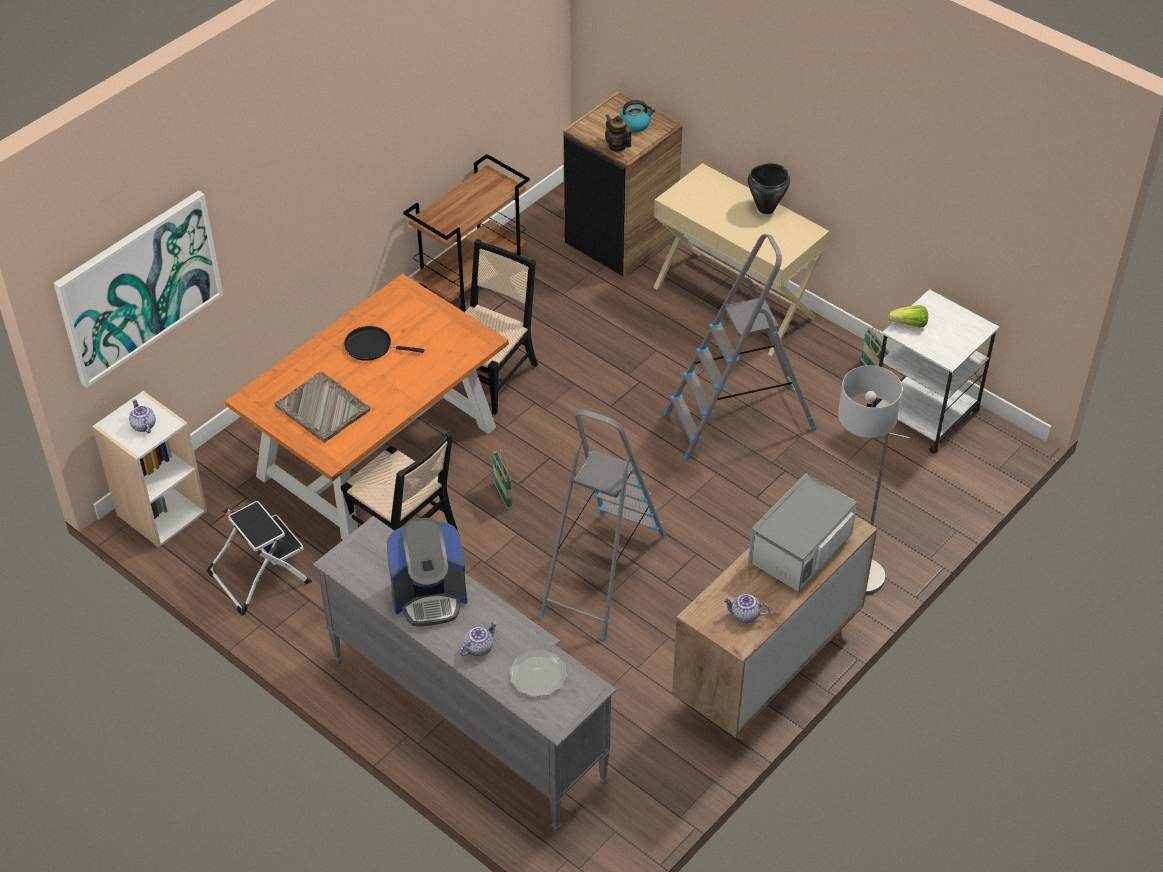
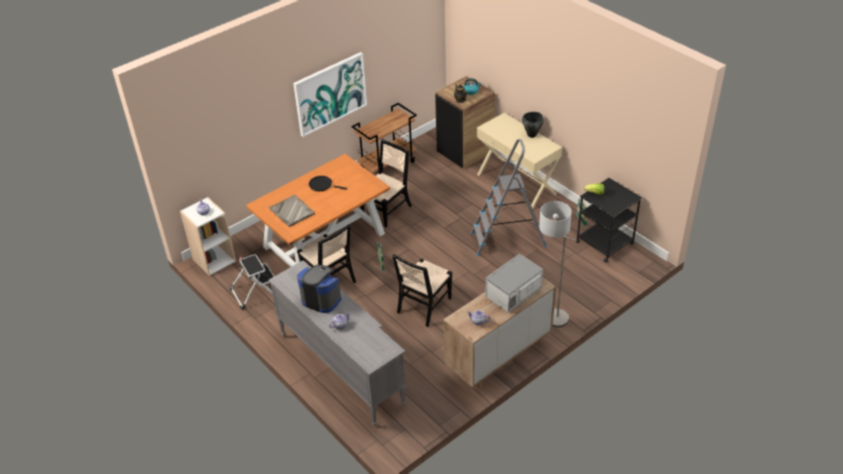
camera: 10 degrees right, 5 degrees down
(139, 287) = (206, 143): picture -> picture (330, 93)
(429, 596) = (321, 299): coffee machine -> coffee machine turned 150 degrees counterclockwise
(537, 675) = (366, 340): plate -> none
(603, 574) = (424, 306): grey step ladder -> chair
(925, 414) = (605, 243): white cart -> black cart

